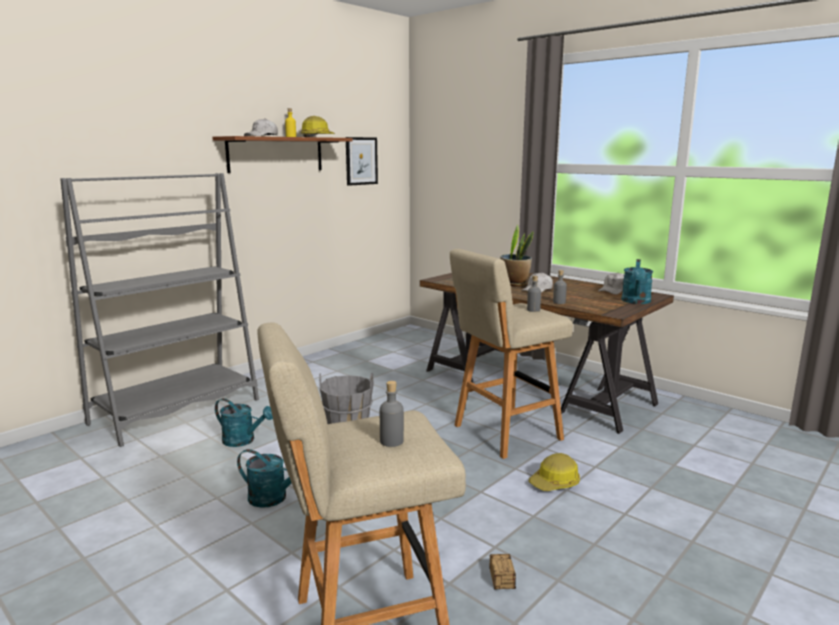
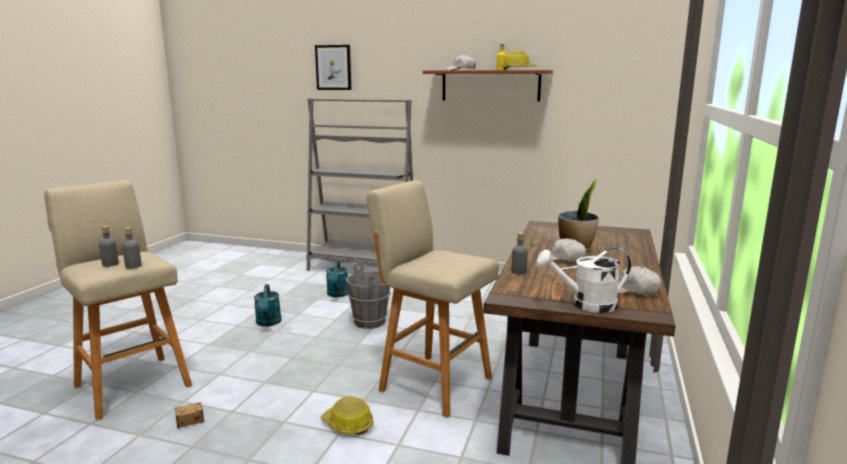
camera: 65 degrees right, 0 degrees up
(361, 161) = (596, 94): picture -> picture (333, 67)
(533, 310) = (458, 263): grey bottle -> grey bottle (133, 266)
(636, 302) = (586, 305): turquoise watering can -> white watering can

